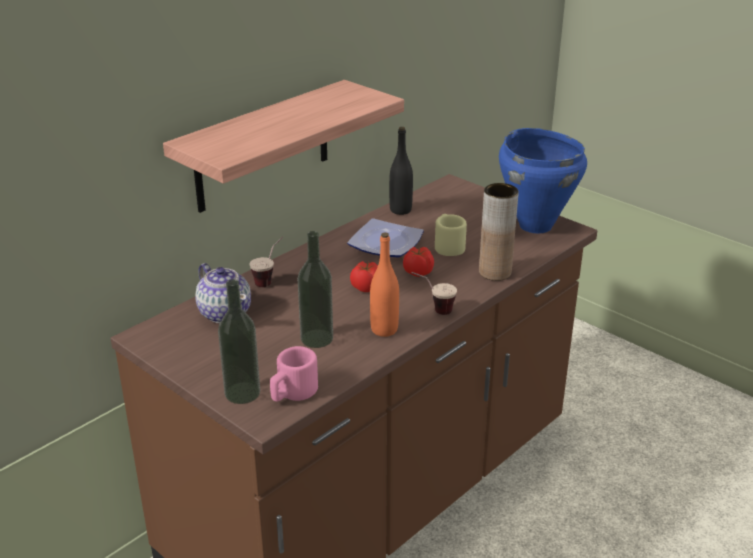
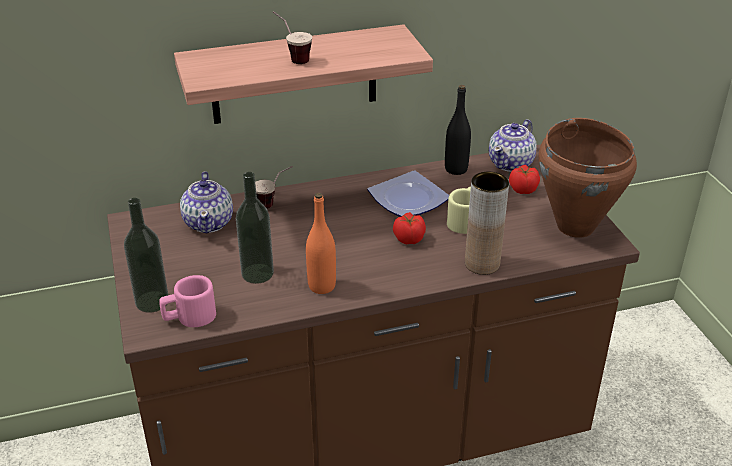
camera: 30 degrees right, 5 degrees up
(365, 287) = (346, 238): tomato -> tomato (522, 189)
(433, 310) = (384, 282): cup -> cup (292, 58)
(440, 194) = (511, 163): none -> teapot
(535, 225) = (576, 226): blue cooking pot -> brown cooking pot

